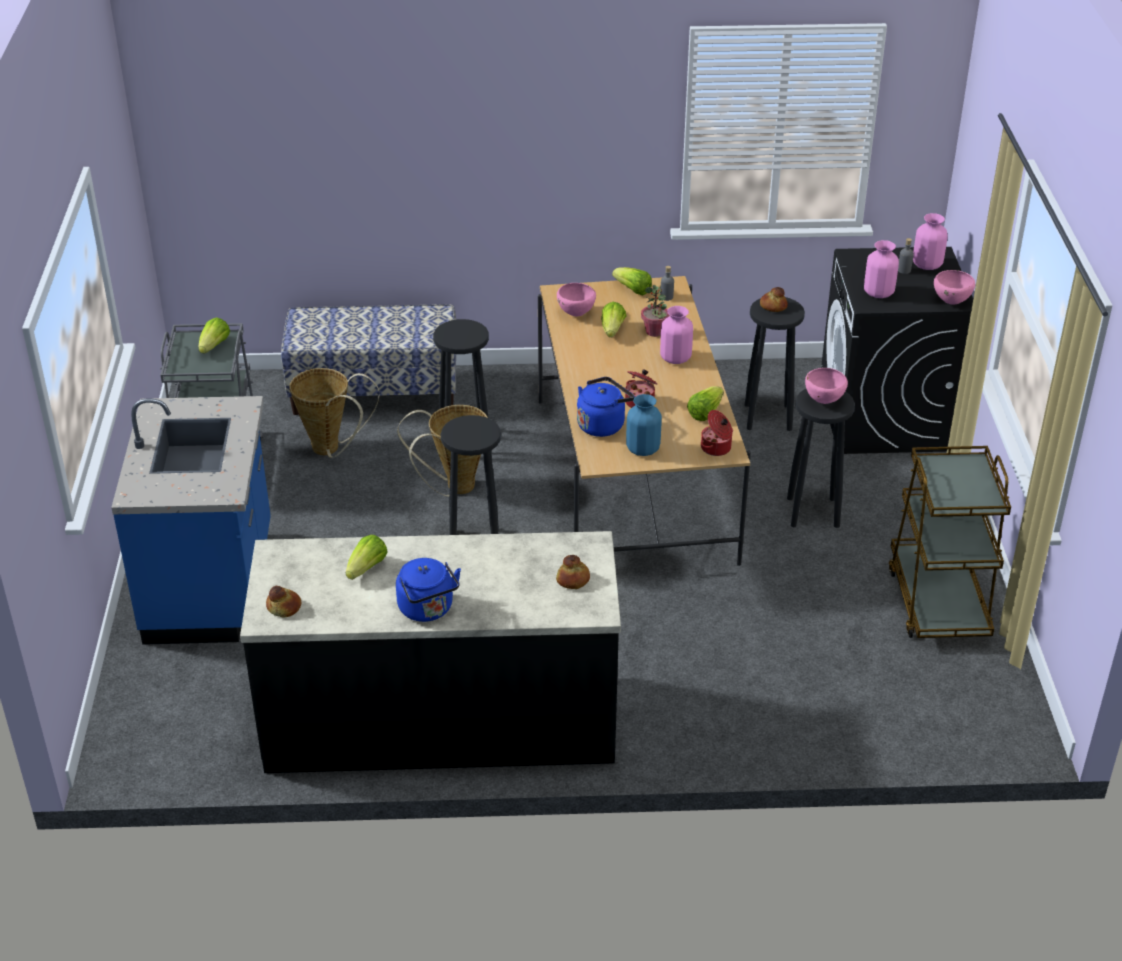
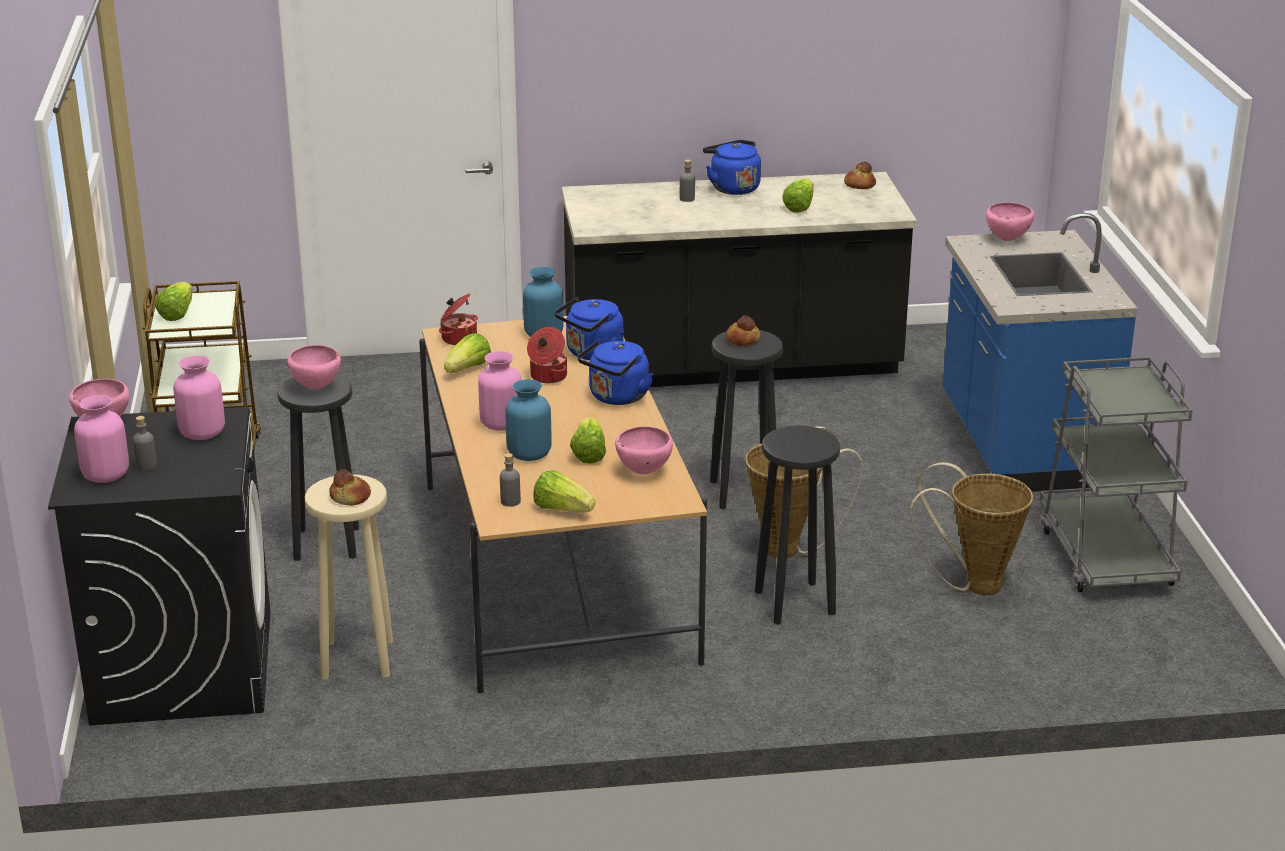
camera: 175 degrees right, 10 degrees down
(188, 494) = (1007, 240): none -> pink bowl
(214, 346) = (1119, 404): lettuce -> lettuce (177, 313)
(375, 392) = (957, 665): bench -> none
(483, 590) = (687, 199): none -> grey bottle
(573, 579) = (606, 207): bread -> bread (742, 339)
(587, 378) = (616, 397): none -> blue kettle
(654, 332) = (529, 454): potted plant -> blue vase
(768, 417) = (357, 658): black stool -> beige stool

